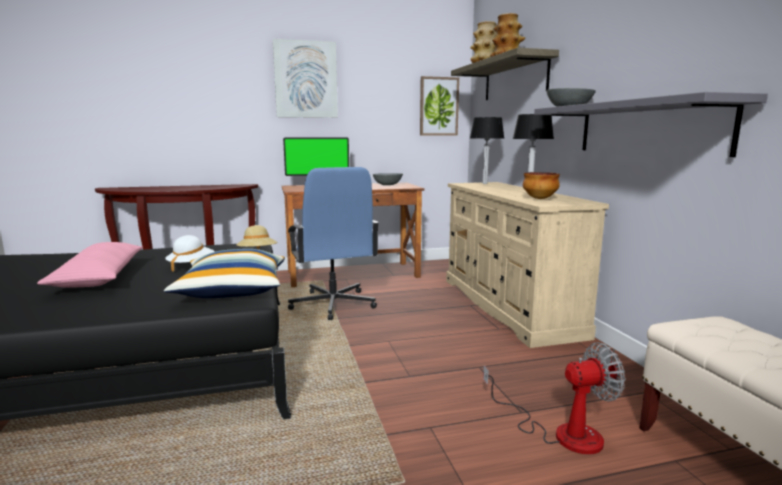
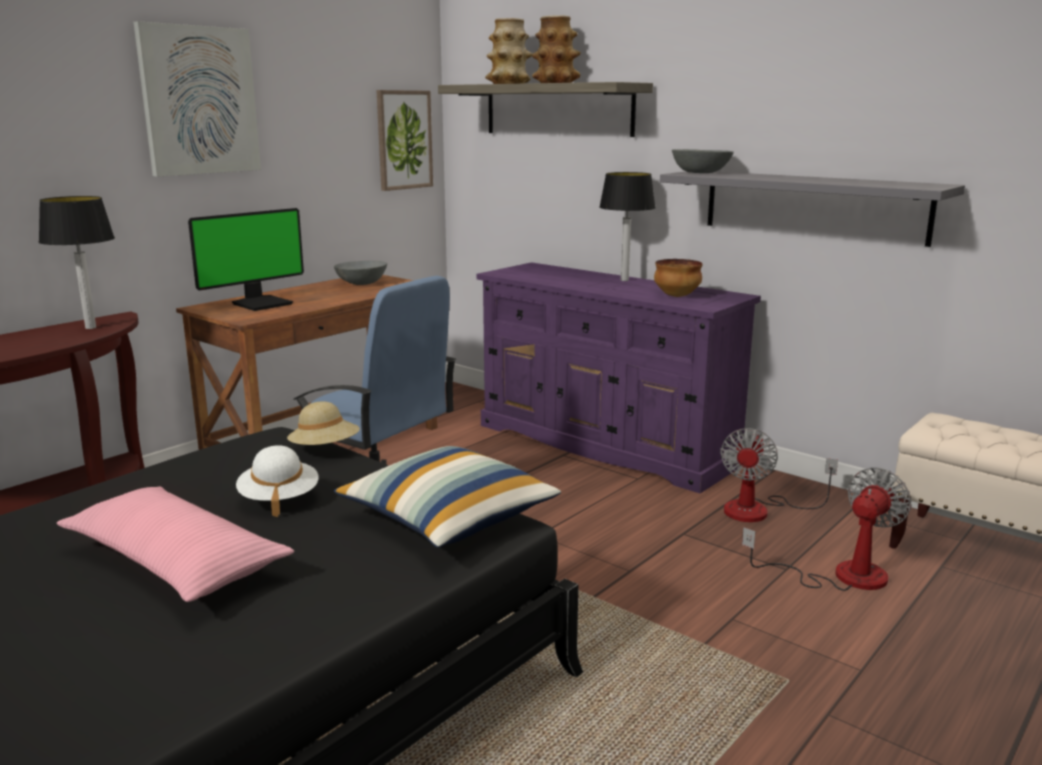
camera: 35 degrees left, 5 degrees up
(485, 183) = (529, 269): table lamp -> table lamp (91, 327)
(508, 306) = (607, 444): beige dresser -> purple dresser
(561, 370) = (760, 510): none -> fan

